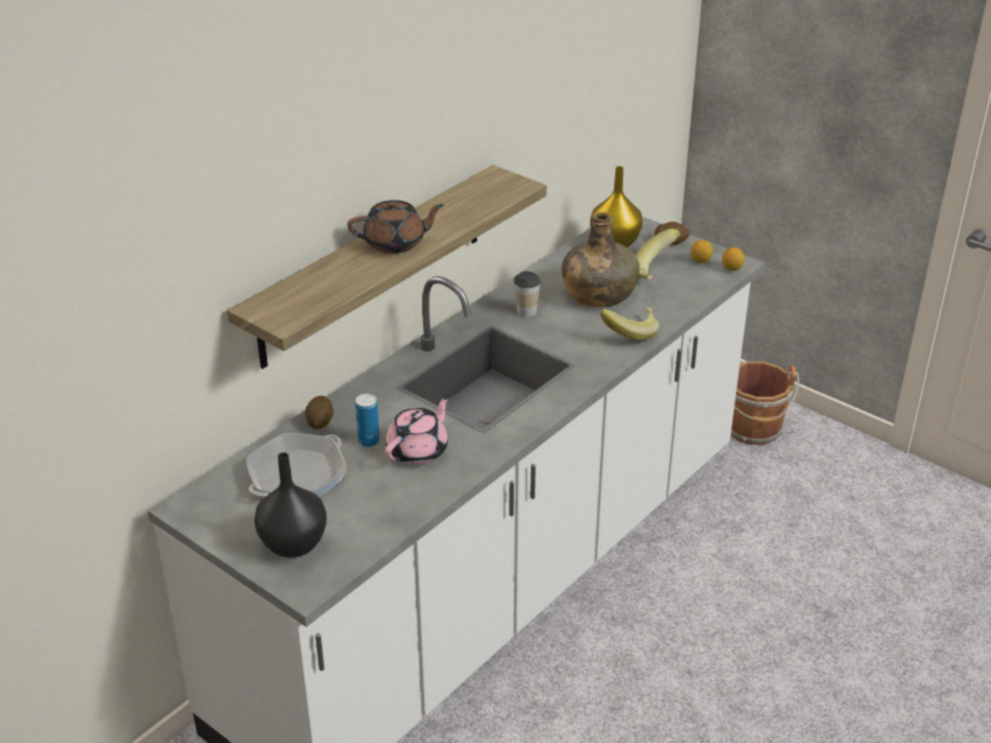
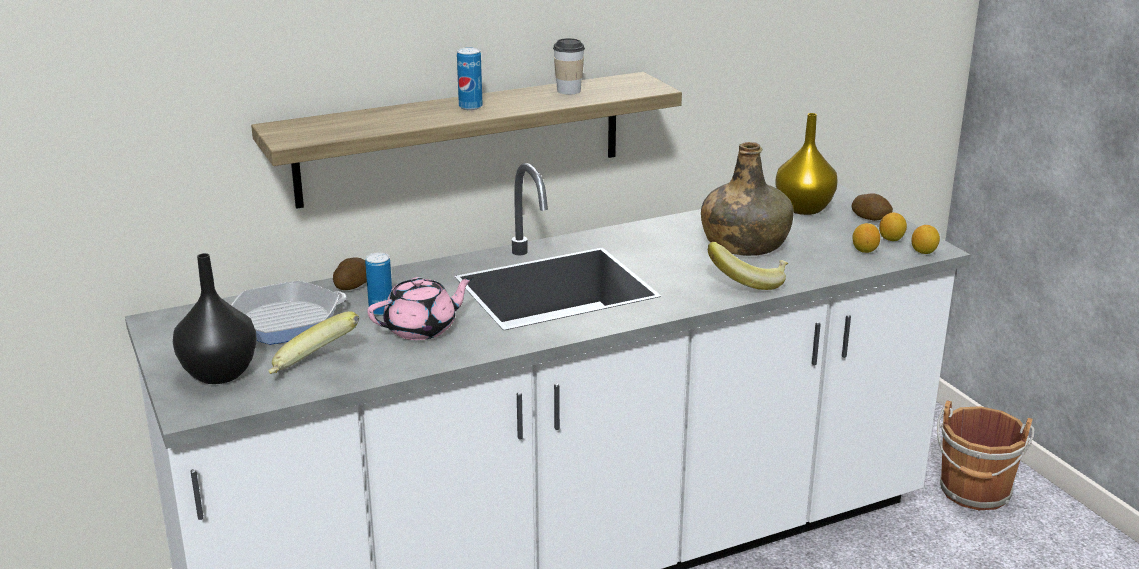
camera: 25 degrees right, 10 degrees down
(396, 243) = (470, 107): brown teapot -> can
(526, 311) = (651, 244): cup -> cup (569, 91)
(657, 271) = (831, 238): banana -> banana (314, 368)
(689, 278) = (864, 250): none -> lemon

